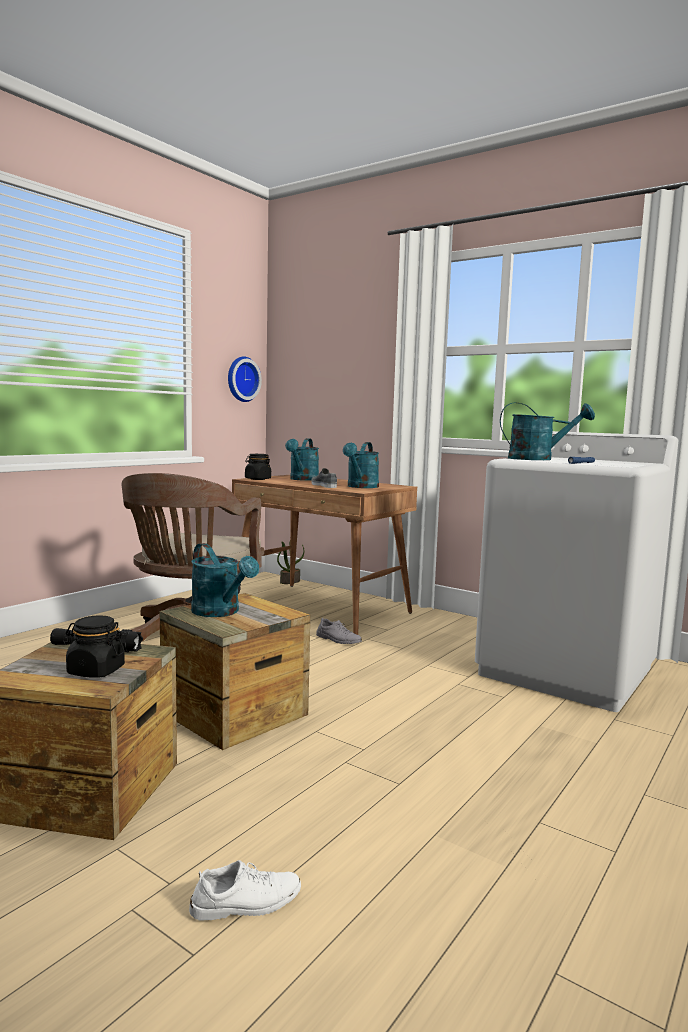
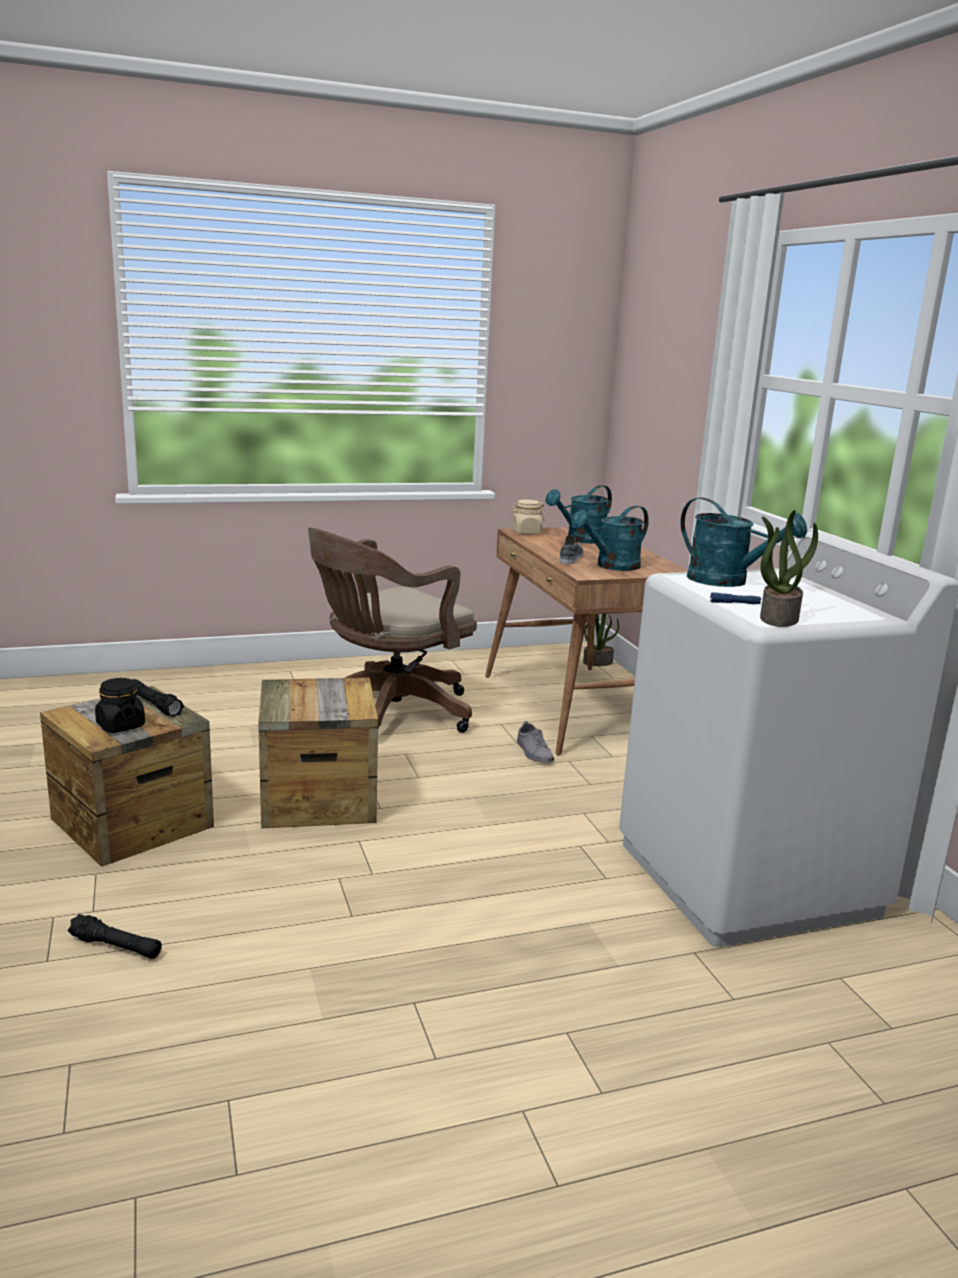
camera: 35 degrees right, 10 degrees up
(220, 612) = (305, 695): turquoise watering can -> none
(241, 379) = (567, 391): wall clock -> none
(246, 902) = (116, 946): white shoe -> black flashlight
(257, 479) = (526, 532): black jar -> beige jar
(622, 465) = (778, 618): none -> potted plant

